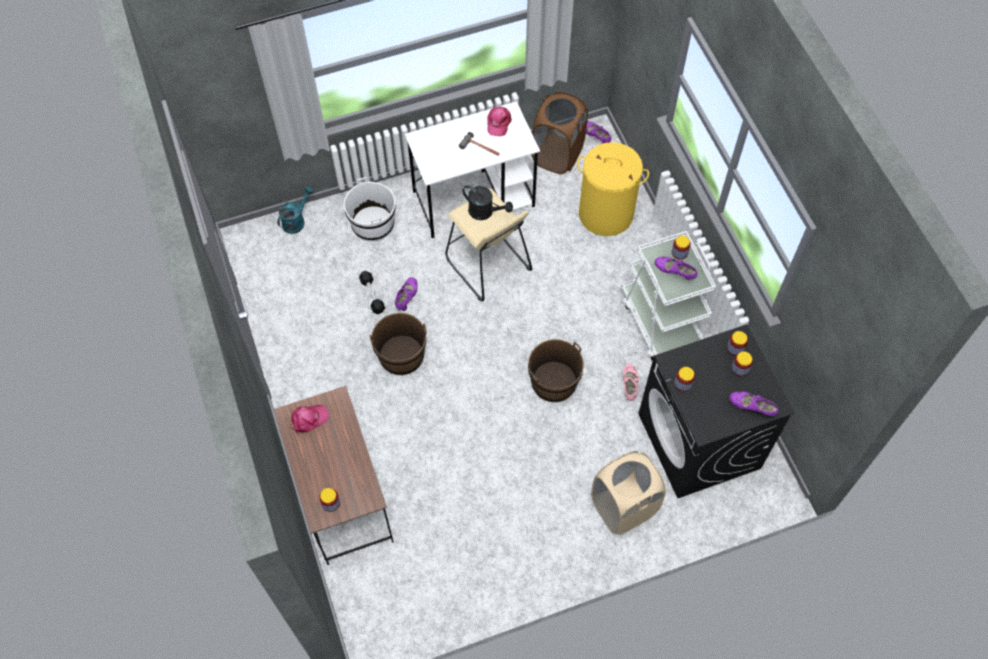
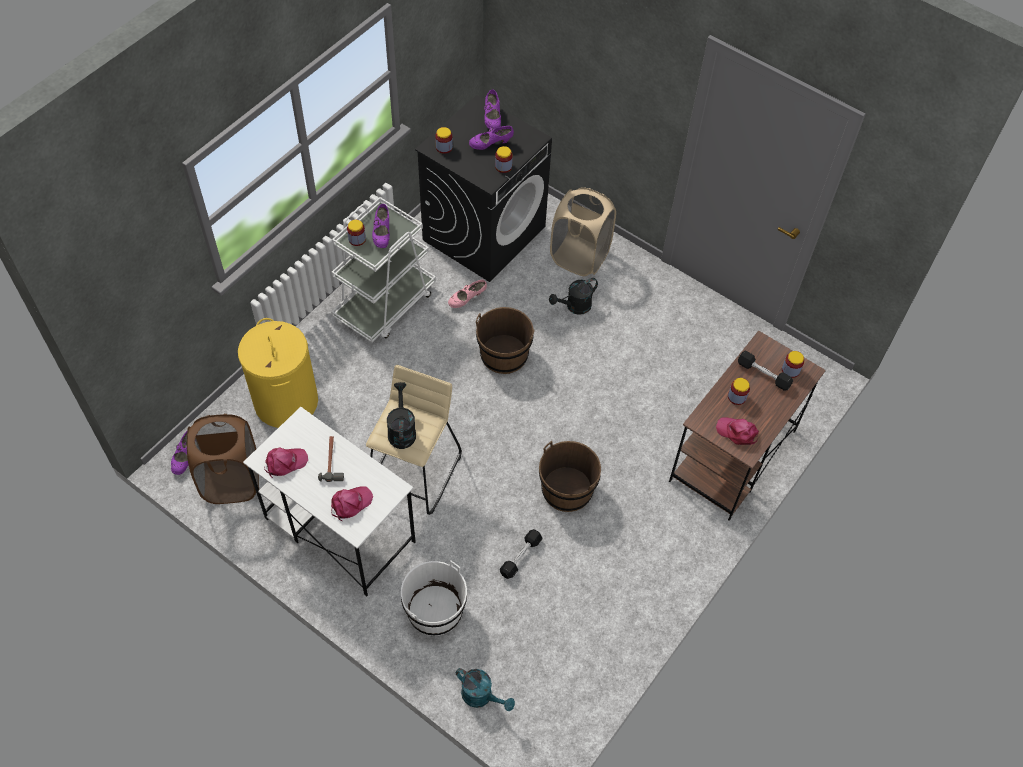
camera: 125 degrees left, 5 degrees down
(296, 220) = (482, 696): turquoise watering can -> turquoise watering can turned 150 degrees counterclockwise
(342, 477) = (763, 374): none -> black dumbbell
(407, 297) = (501, 523): purple shoe -> purple shoe (491, 145)
(439, 144) = (350, 503): none -> pink cap
(569, 467) = (574, 307): none -> black watering can
(740, 368) = (461, 138): jar -> jar (737, 397)

